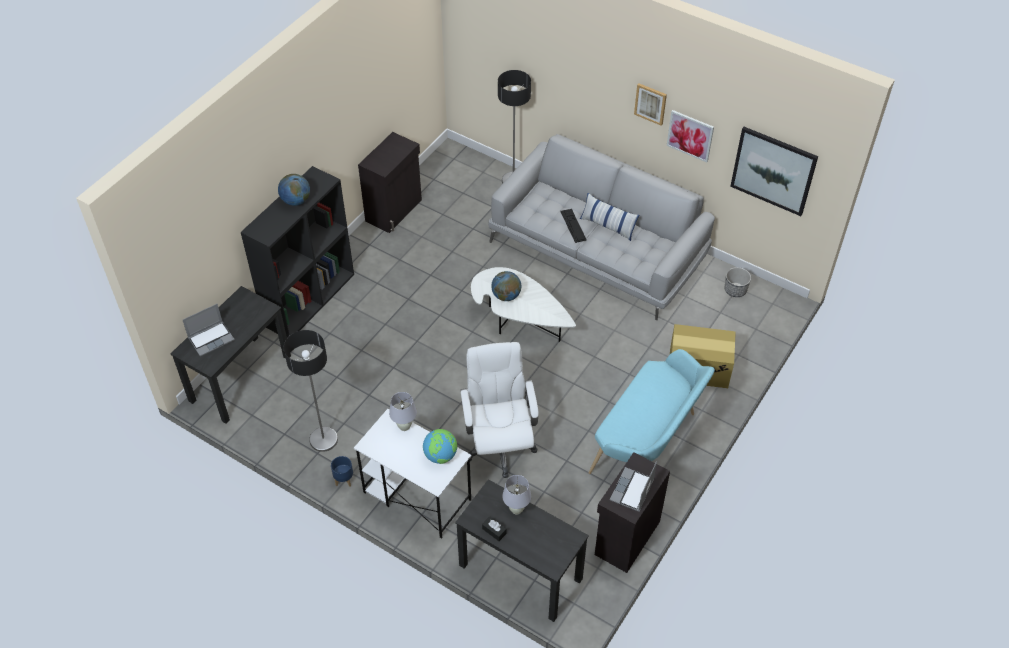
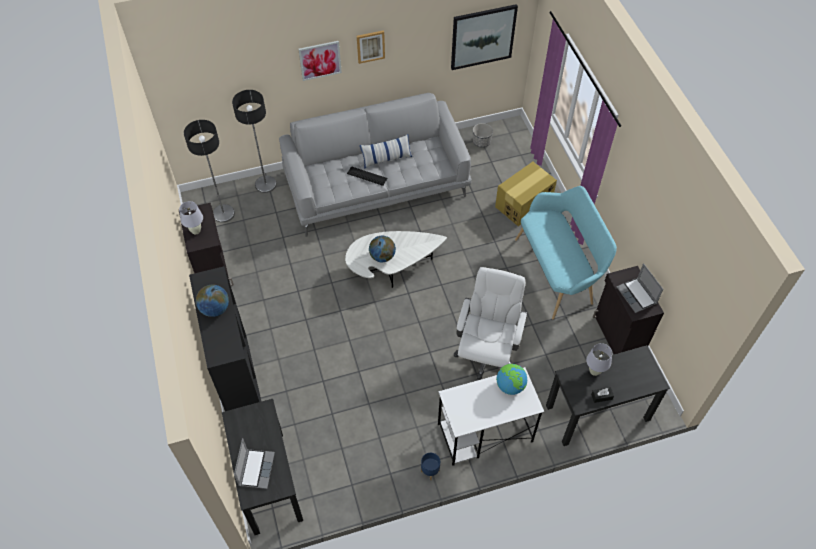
camera: 50 degrees left, 5 degrees up
(324, 439) = (381, 460): floor lamp -> floor lamp (223, 213)
(404, 427) = (465, 391): white table lamp -> white table lamp (196, 231)
(499, 445) = (486, 353): white office chair -> white office chair turned 75 degrees clockwise
(690, 135) = (409, 51): picture -> picture (320, 60)

